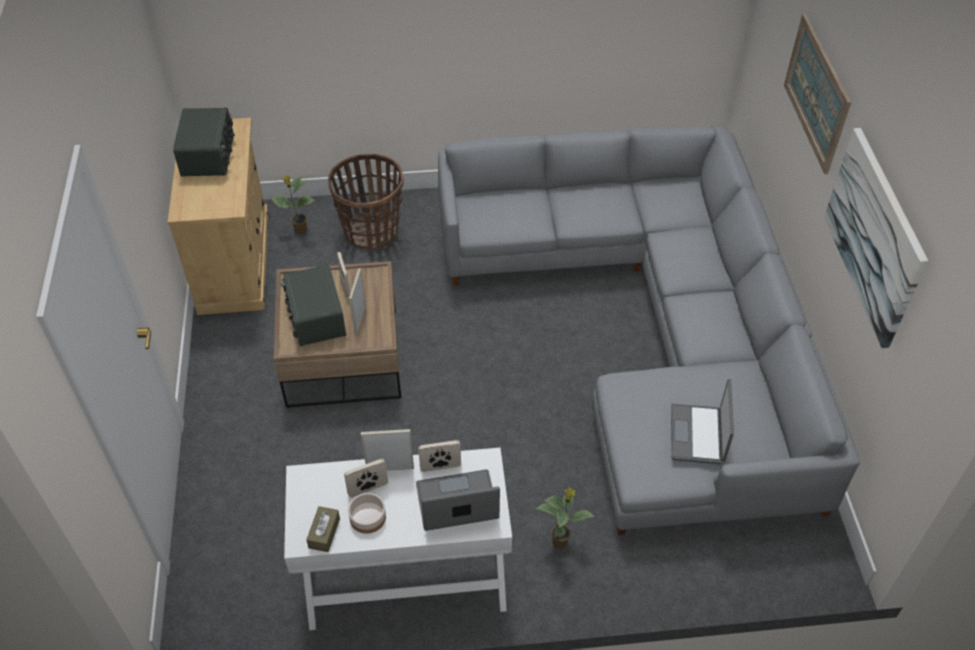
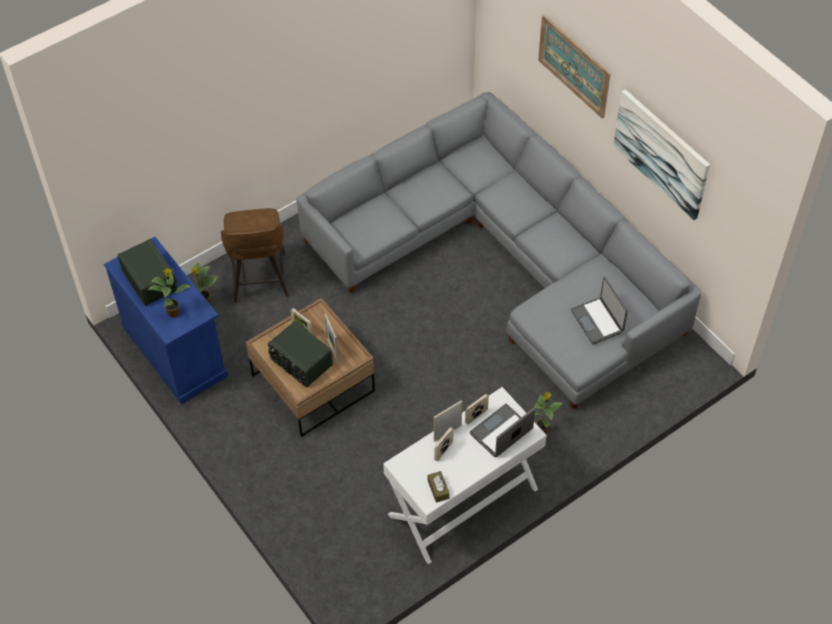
camera: 30 degrees left, 5 degrees up
(203, 195) = (174, 312): none -> potted plant
(235, 261) = (175, 351): beige cabinet -> blue cabinet
(368, 517) = (456, 467): bowl -> none
(371, 231) = (259, 279): basket -> brown stool

